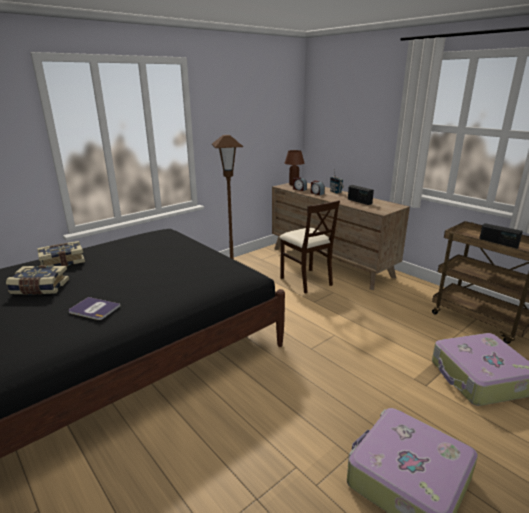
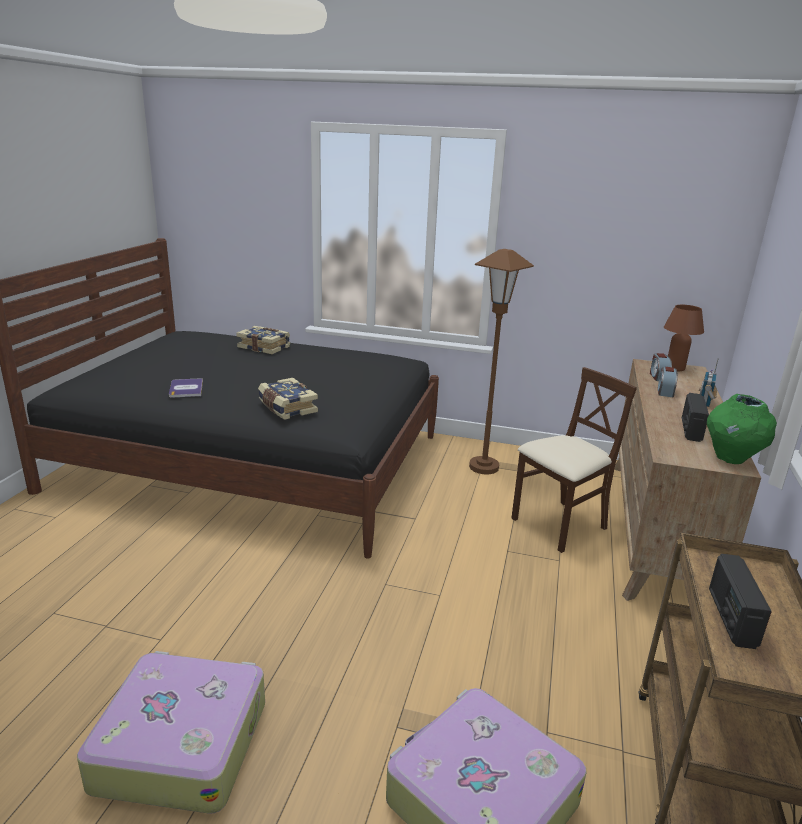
camera: 55 degrees right, 0 degrees up
(40, 288) = (205, 358): book -> book (286, 408)
(306, 281) = (559, 525): beige chair -> beige chair turned 150 degrees counterclockwise
(391, 204) = (731, 458): none -> green vase

